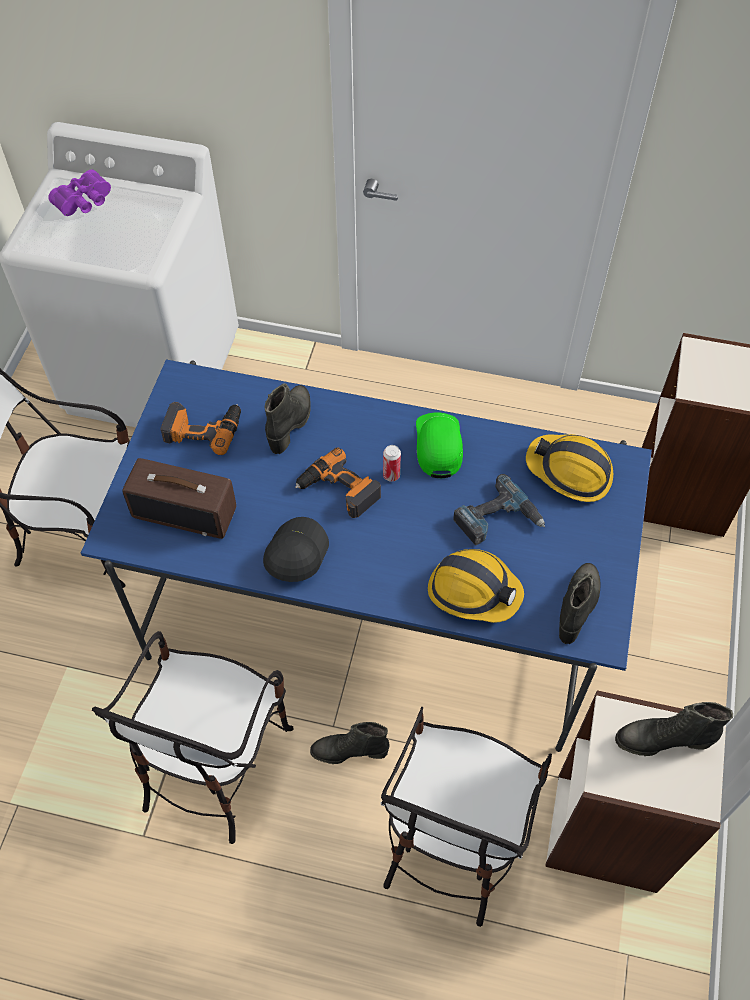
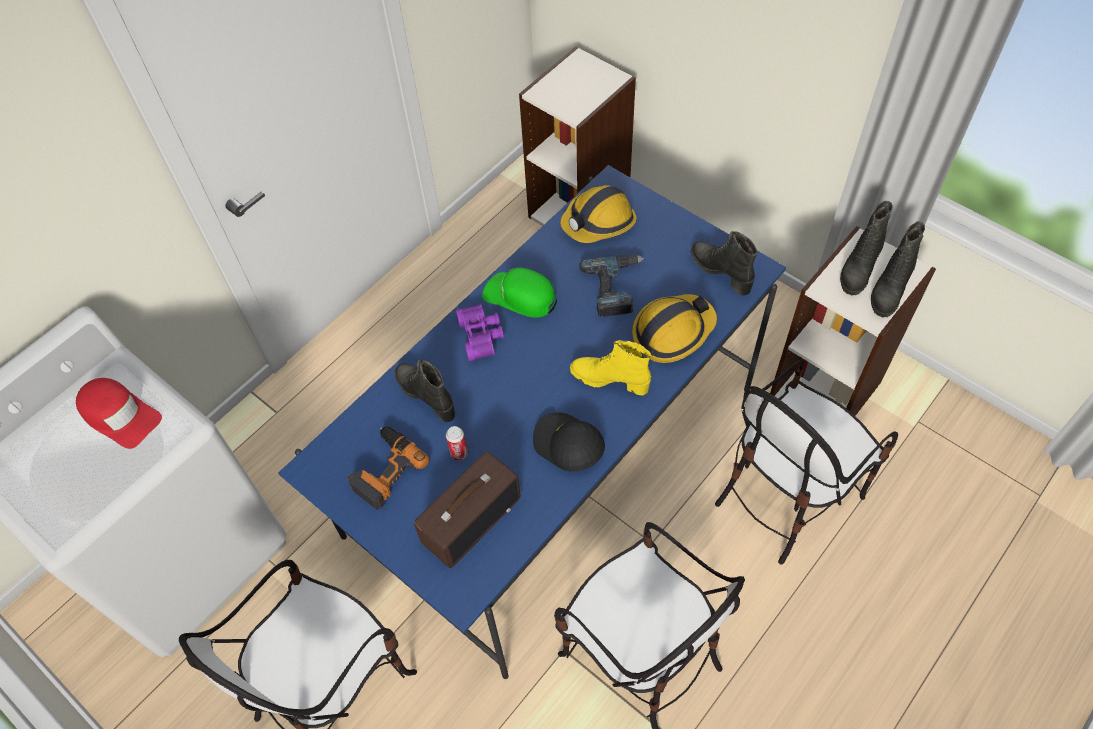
camera: 60 degrees left, 0 degrees up
(85, 202) = (45, 454): purple binoculars -> purple binoculars (482, 336)
(137, 225) = (120, 415): none -> red cap
(338, 490) = (521, 387): power drill -> none
(349, 751) = (680, 539): black boot -> black boot (888, 290)
(386, 558) = (610, 380): none -> yellow boot
(391, 475) = (529, 342): can -> can (459, 453)
(453, 837) = (787, 494): chair -> chair turned 90 degrees clockwise

